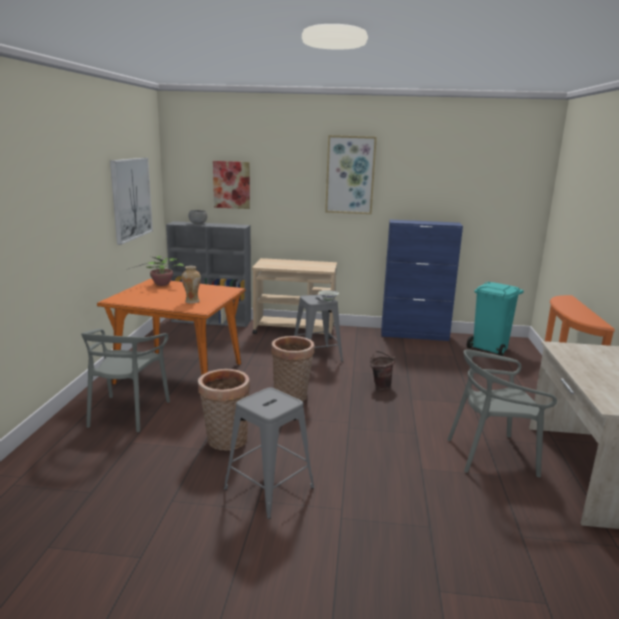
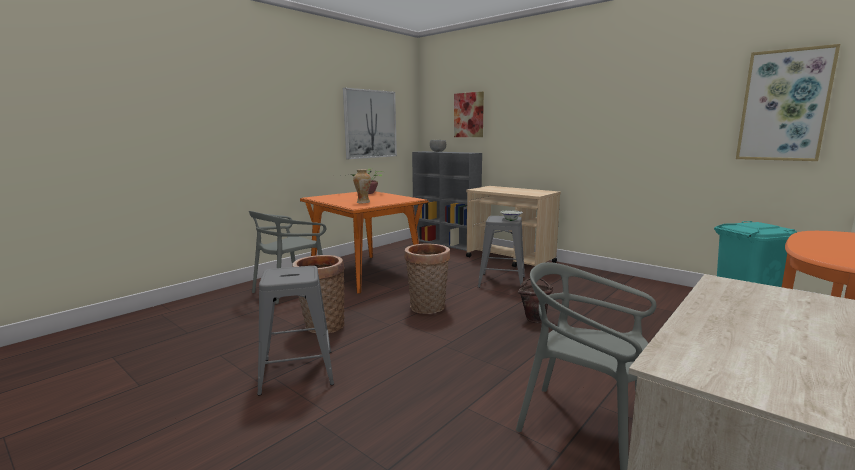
camera: 35 degrees right, 5 degrees down
(350, 175) = (577, 95): picture -> picture (784, 106)
(414, 335) = (645, 283): blue cabinet -> none

